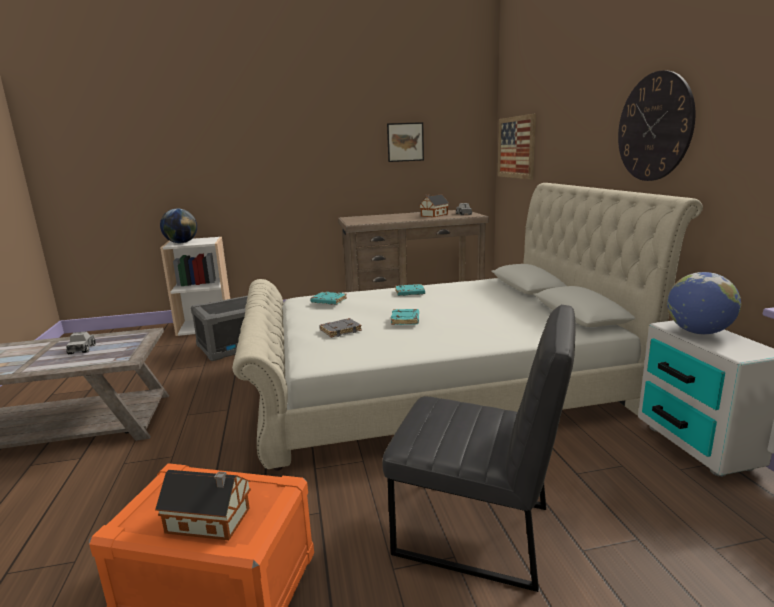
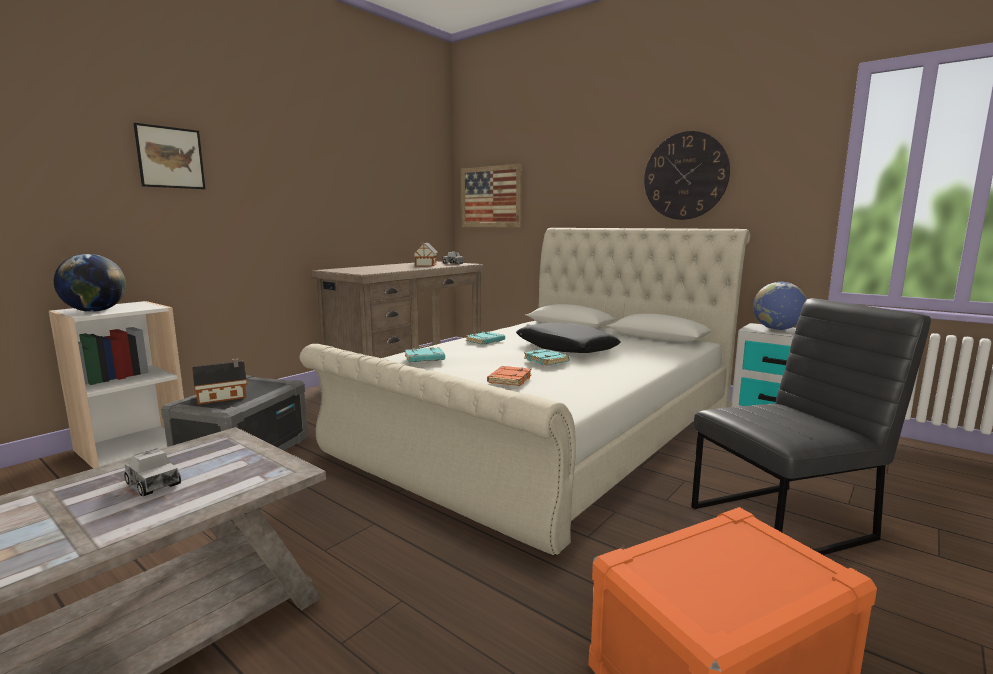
camera: 40 degrees left, 5 degrees down
(211, 521) = (768, 575): toy house -> toy house (224, 396)
(340, 330) = (509, 379): grey book -> orange book
(405, 142) = (377, 183): picture -> picture (170, 157)
(454, 311) = (566, 348): none -> black pillow

